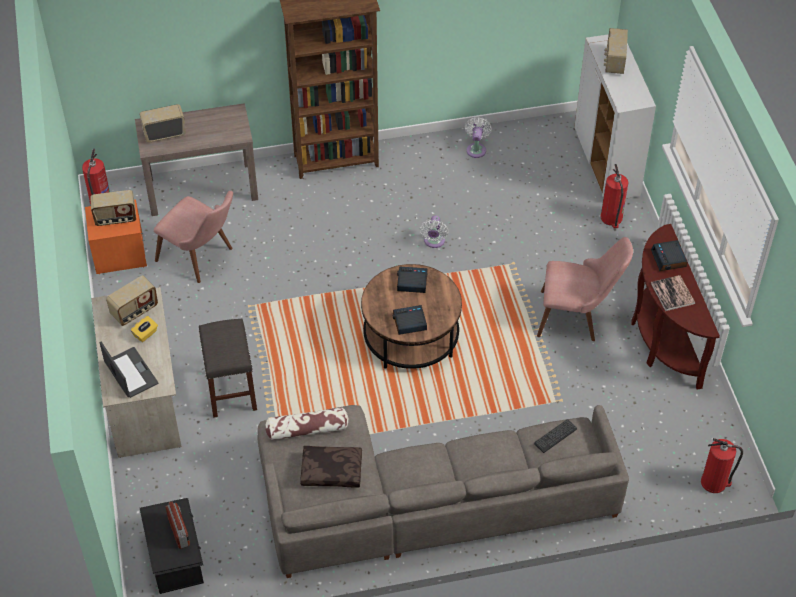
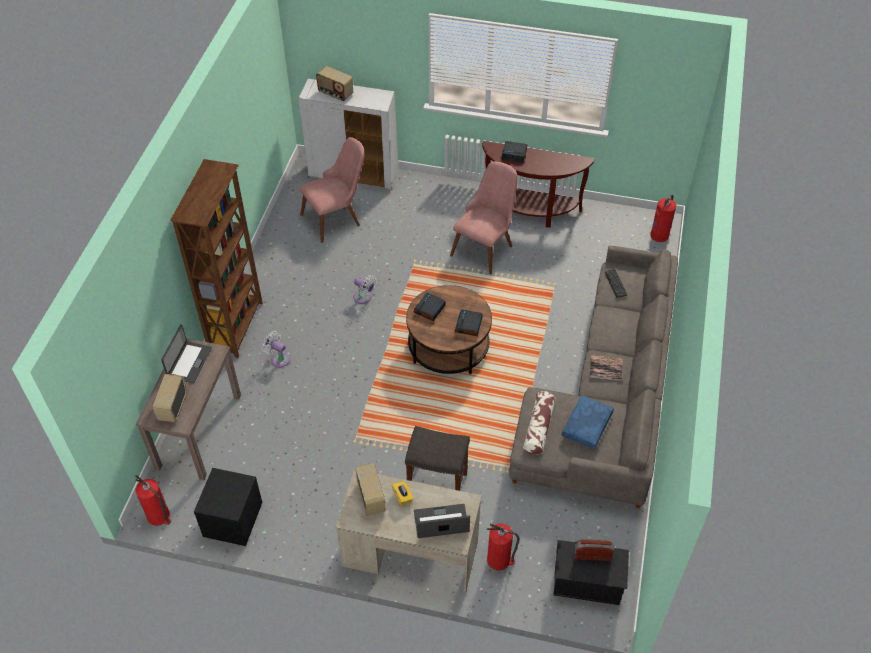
camera: 65 degrees left, 0 degrees up
(115, 218) = (226, 490): radio -> none
(119, 254) = (233, 520): orange nightstand -> black nightstand
(202, 258) = (279, 457): pink chair -> pink chair (337, 217)
(219, 122) = (189, 362): none -> laptop
(332, 470) = (586, 425): brown pillow -> blue pillow
(476, 149) = (287, 237): white fan -> white fan (278, 358)
(611, 218) = (407, 192): fire extinguisher -> fire extinguisher (499, 560)
(672, 293) = (546, 164): book -> book (606, 368)

